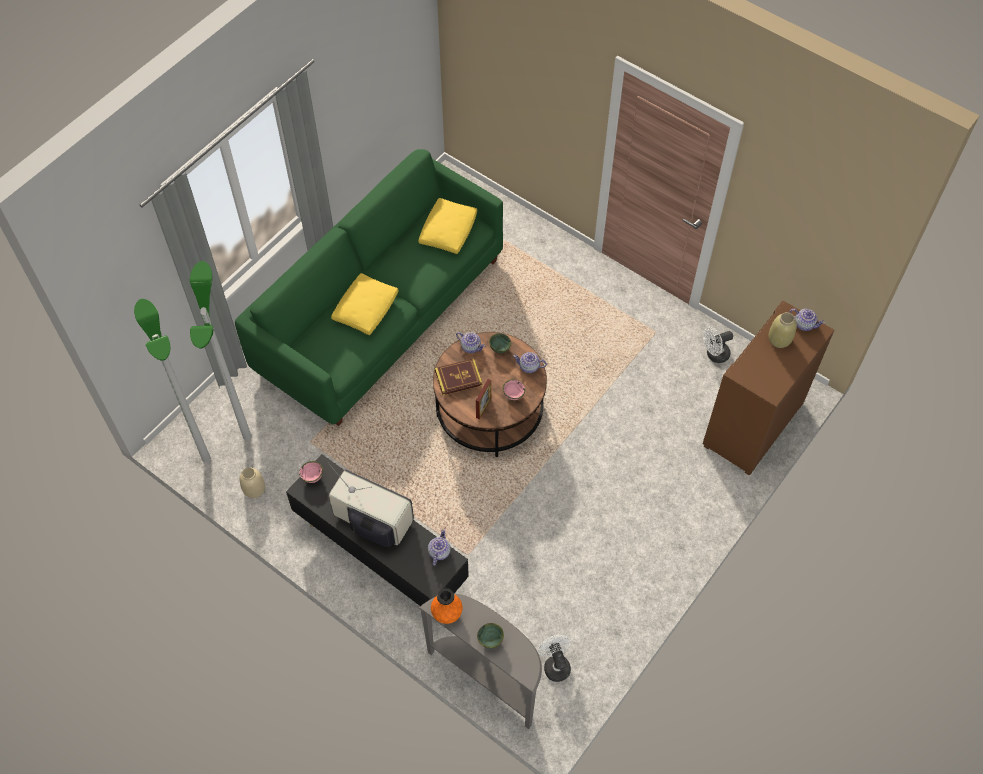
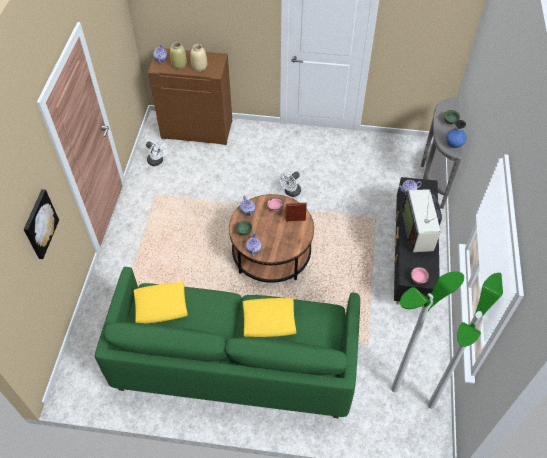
camera: 120 degrees left, 5 degrees down
(254, 490) = (427, 357): beige vase -> beige vase (199, 67)
(447, 614) = (453, 145): orange vase -> blue vase
(458, 378) = (283, 243): book -> none
(539, 96) = (39, 224): none -> picture
(555, 664) = (401, 154): white fan -> white fan (291, 192)

